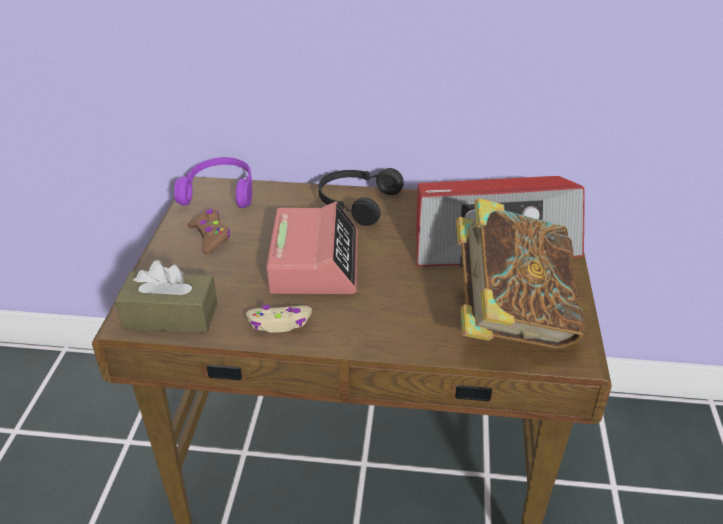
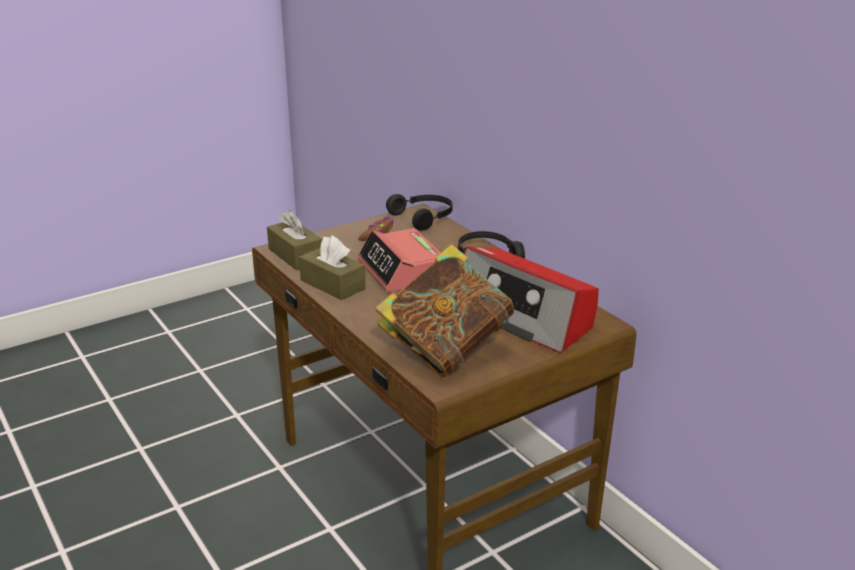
camera: 50 degrees right, 10 degrees down
(220, 191) = (424, 217): purple headphones -> black headphones
(279, 323) = (332, 284): beige game controller -> brown tissue box
(314, 262) = (402, 271): alarm clock -> alarm clock turned 105 degrees clockwise

